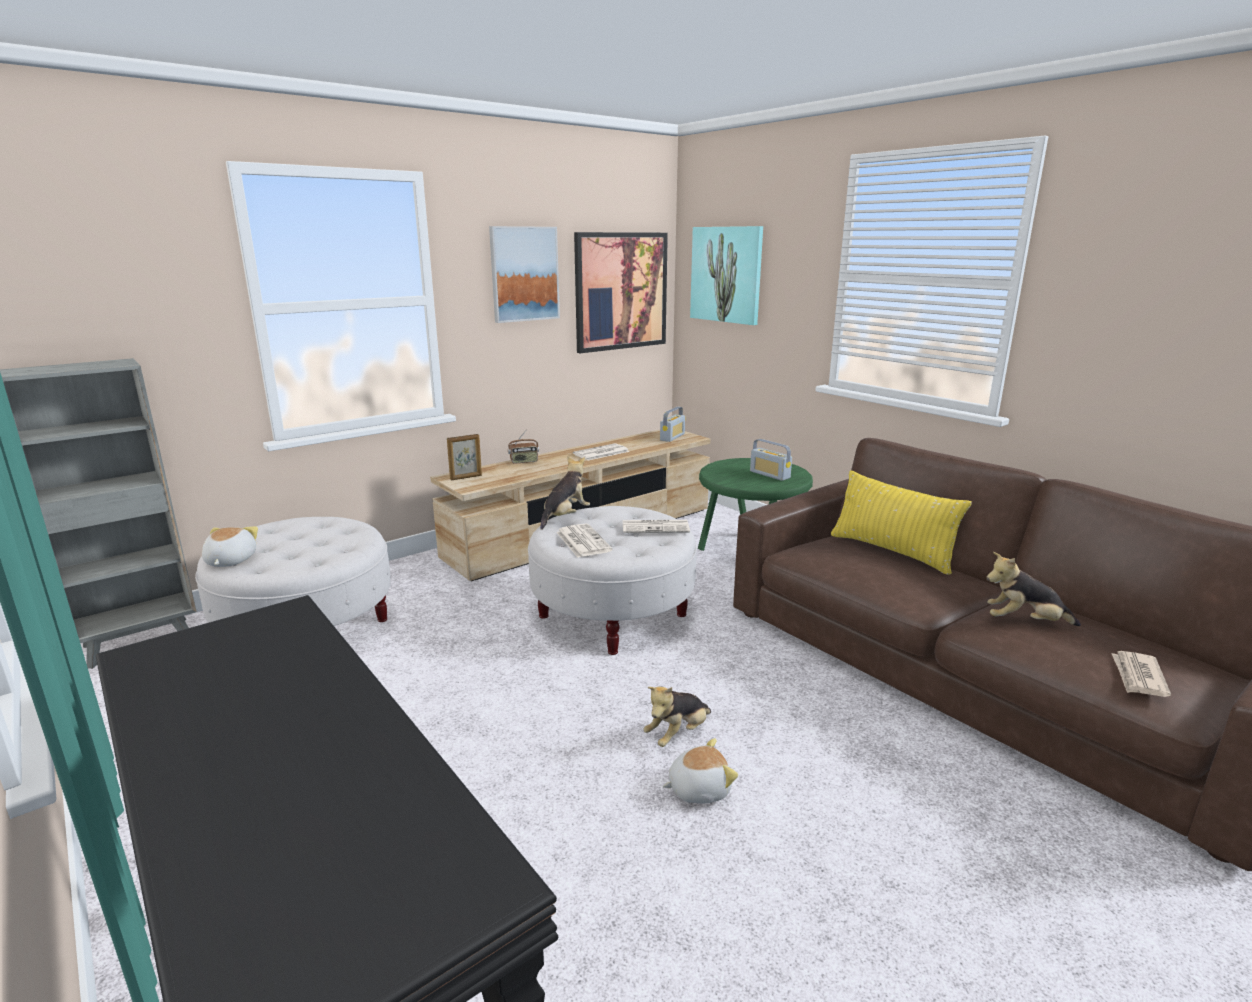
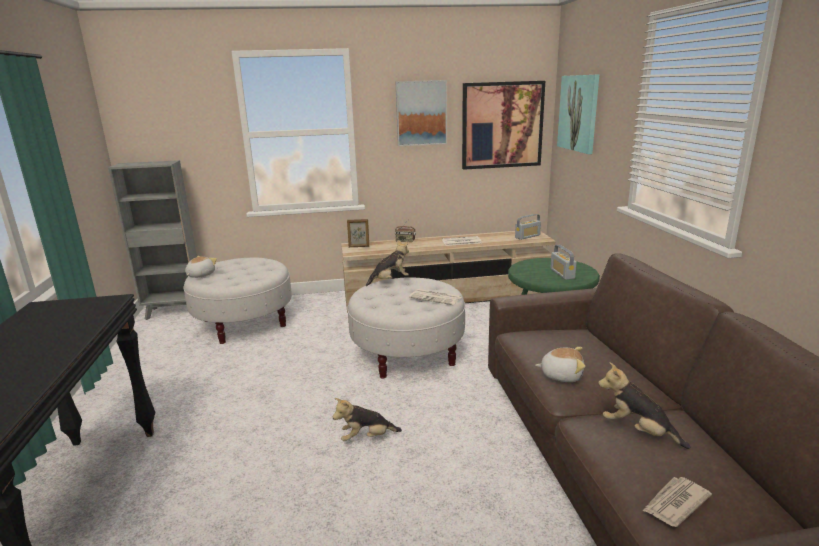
camera: 30 degrees right, 0 degrees up
(582, 541) = (379, 298): newspaper -> none
(698, 788) = (342, 474): plush toy -> plush toy (561, 375)
(891, 551) = (603, 350): yellow pillow -> none

